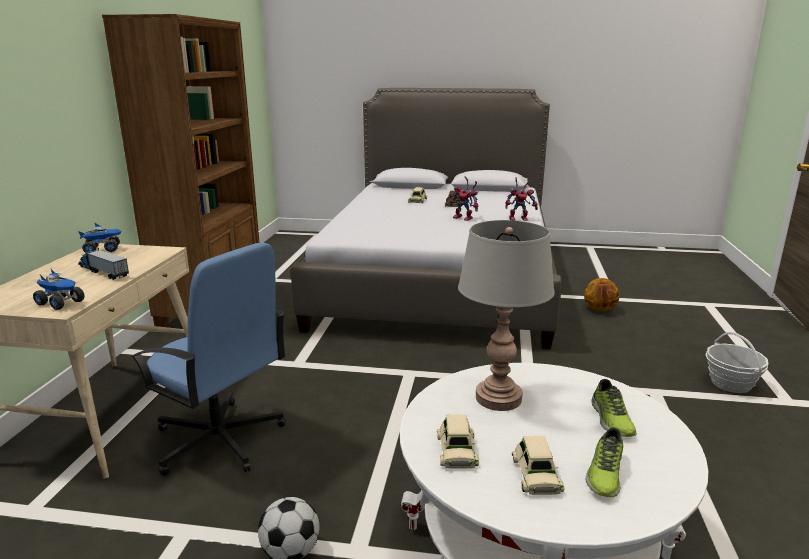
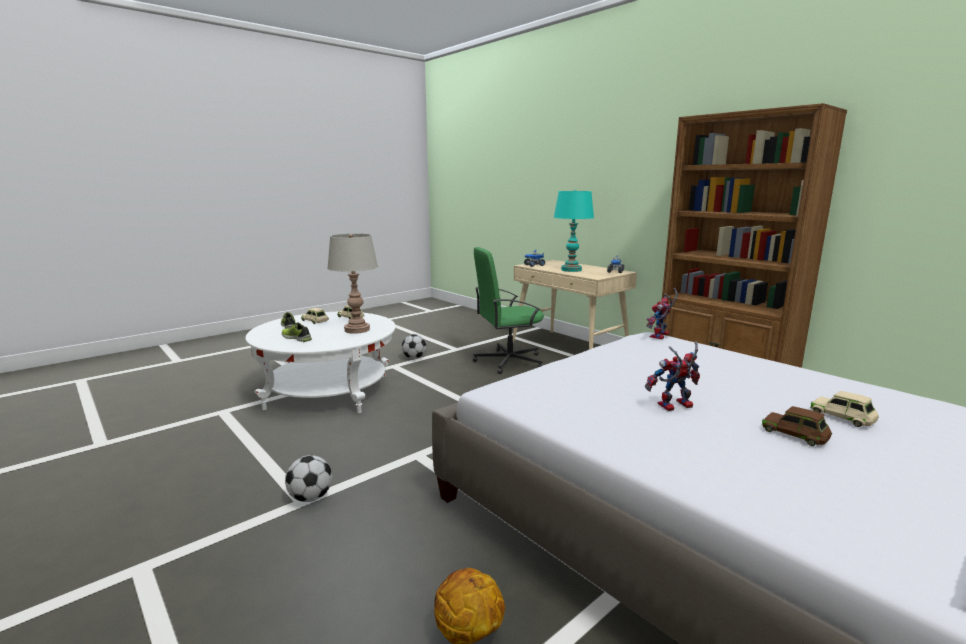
camera: 130 degrees right, 5 degrees down
(103, 271) = (571, 270): toy truck -> turquoise table lamp
(219, 440) = (508, 361): blue office chair -> green office chair
(519, 219) = (628, 441): toy robot -> toy robot (660, 336)
(646, 391) = (310, 497): none -> football
(731, 384) = (213, 560): basket -> none

